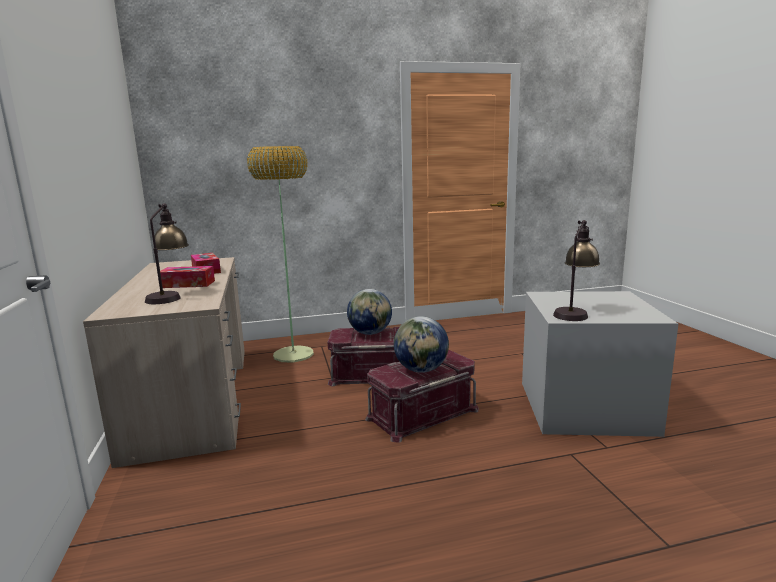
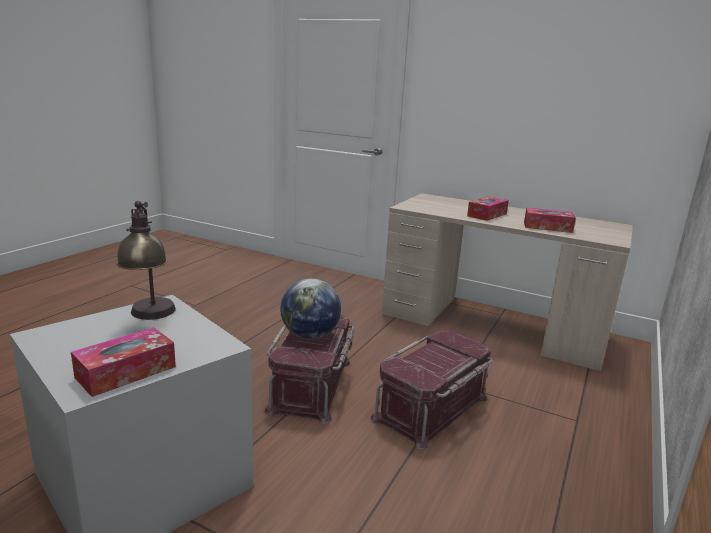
camera: 130 degrees right, 5 degrees up
(170, 296) = (451, 207): table lamp -> none
(293, 354) = (560, 392): floor lamp -> none
(370, 333) = (446, 359): globe -> none
(598, 295) = (126, 372): none -> tissue box

